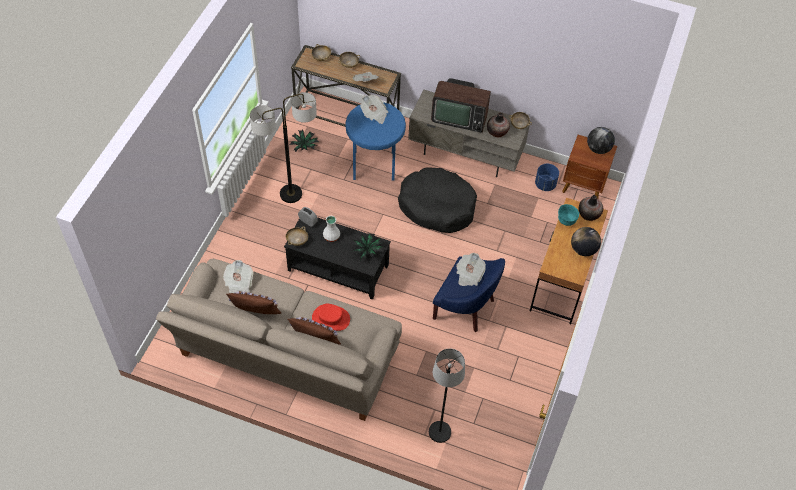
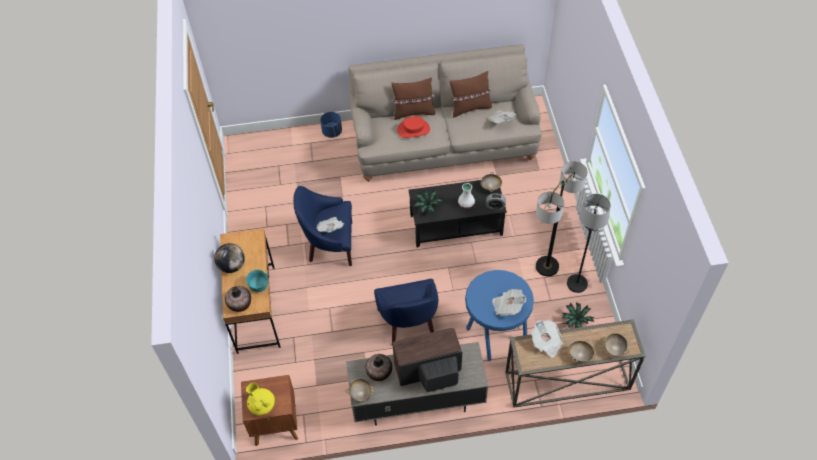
camera: 155 degrees right, 0 degrees up
(437, 206) = (409, 323): black dog bed -> blue armchair
(440, 432) = (300, 149): black floor lamp -> black floor lamp (576, 283)
(545, 184) = (316, 404): blue planter -> blue planter (332, 132)
(598, 149) = (261, 405): globe -> yellow teapot

